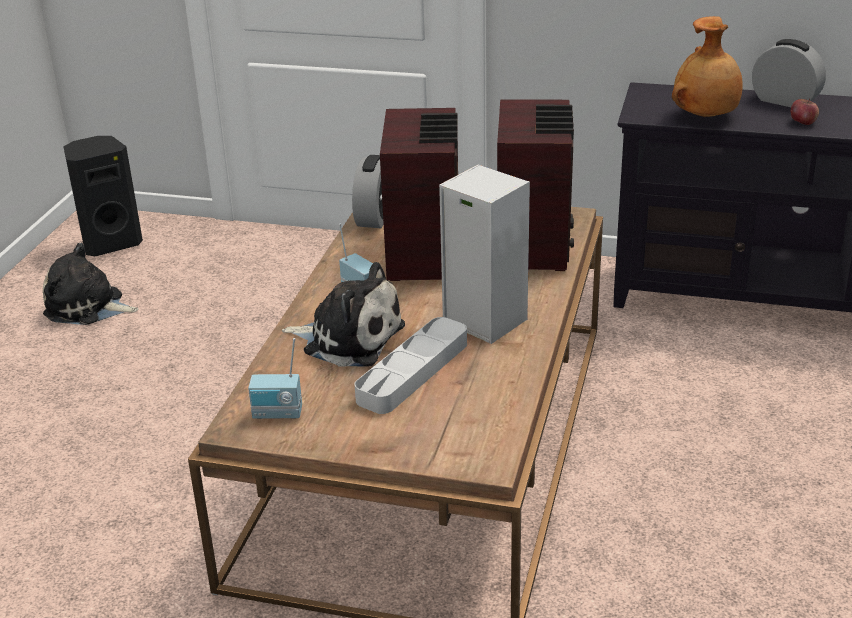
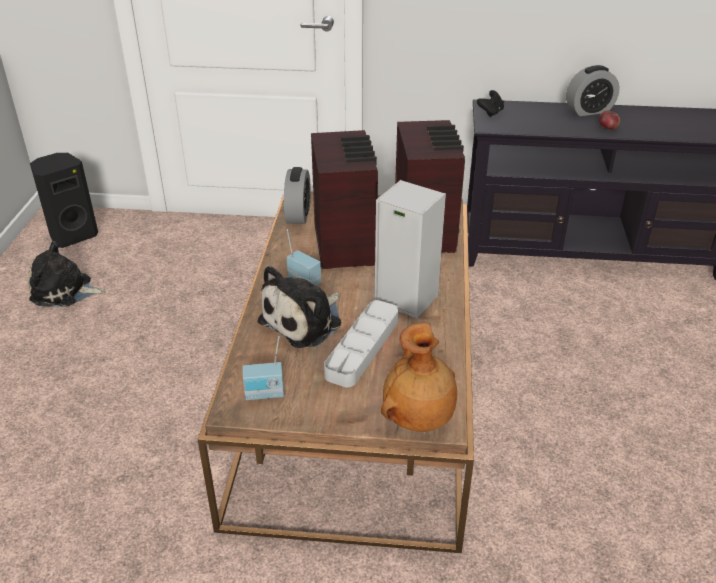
camera: 10 degrees left, 5 degrees up
(349, 338) = (304, 321): plush toy -> plush toy turned 120 degrees clockwise
(648, 99) = (490, 113): none -> black game controller
(706, 117) = (537, 125): brown vase -> brown vase (419, 418)
(785, 101) = (589, 111): alarm clock -> alarm clock turned 135 degrees clockwise

